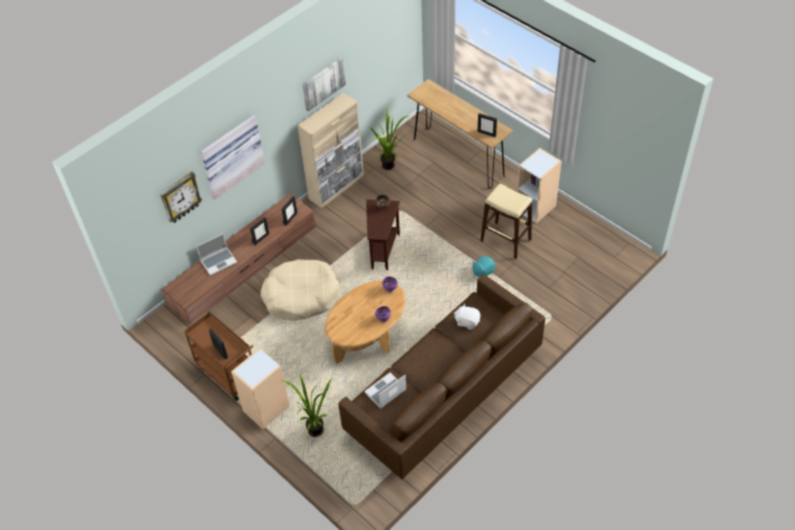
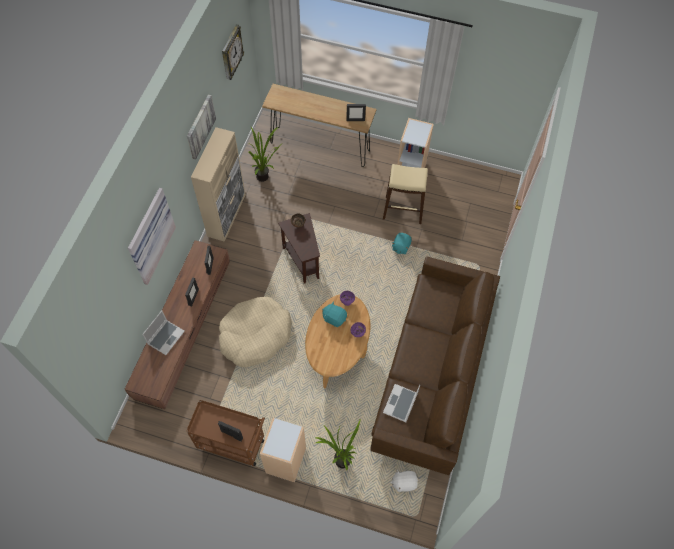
camera: 30 degrees left, 10 degrees up
(180, 197) = (120, 300): wall clock -> wall clock (231, 53)
(370, 298) = (334, 318): none -> turquoise plush toy
(467, 321) = (431, 305): white plush toy -> white plush toy (404, 482)

